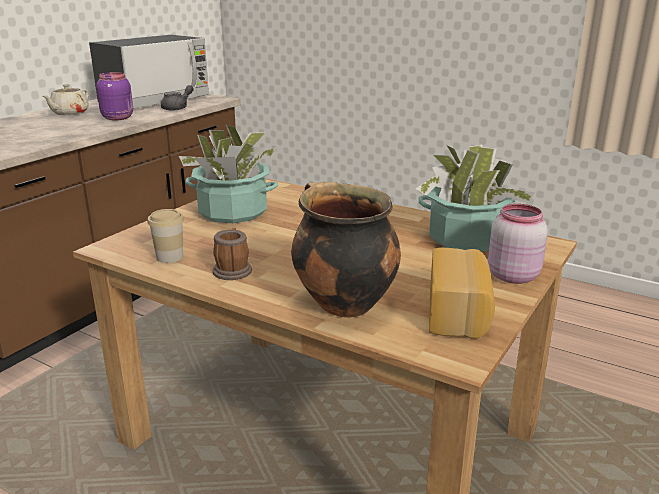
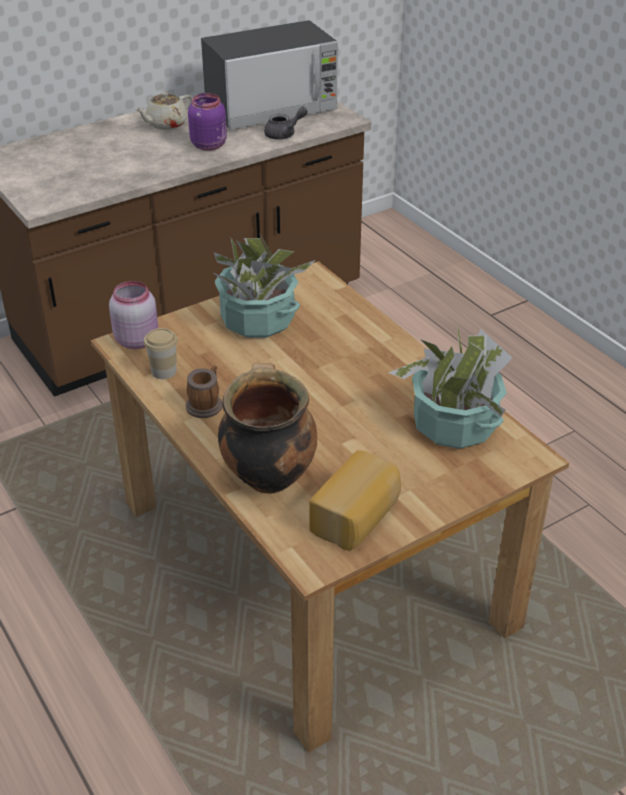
camera: 25 degrees right, 15 degrees up
(512, 275) = (450, 489): pink jar -> pink jar (137, 339)

